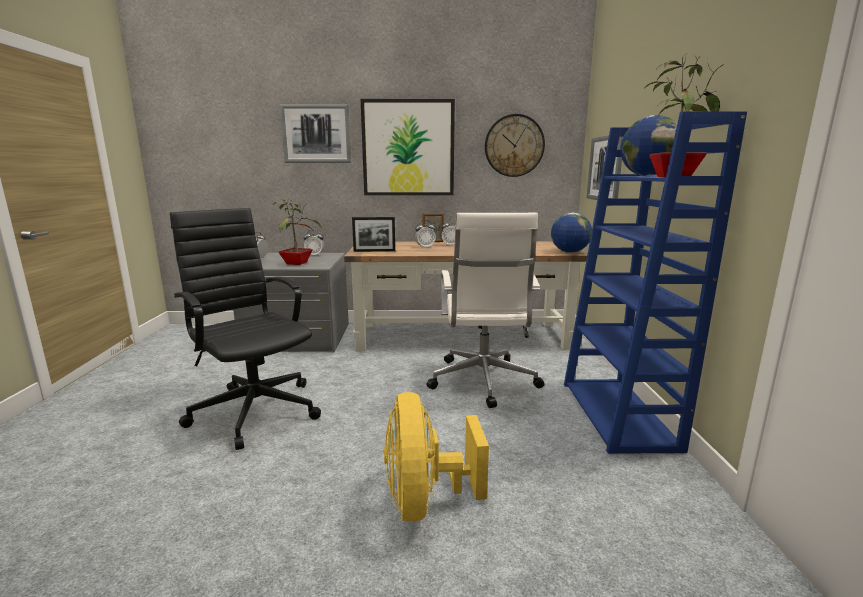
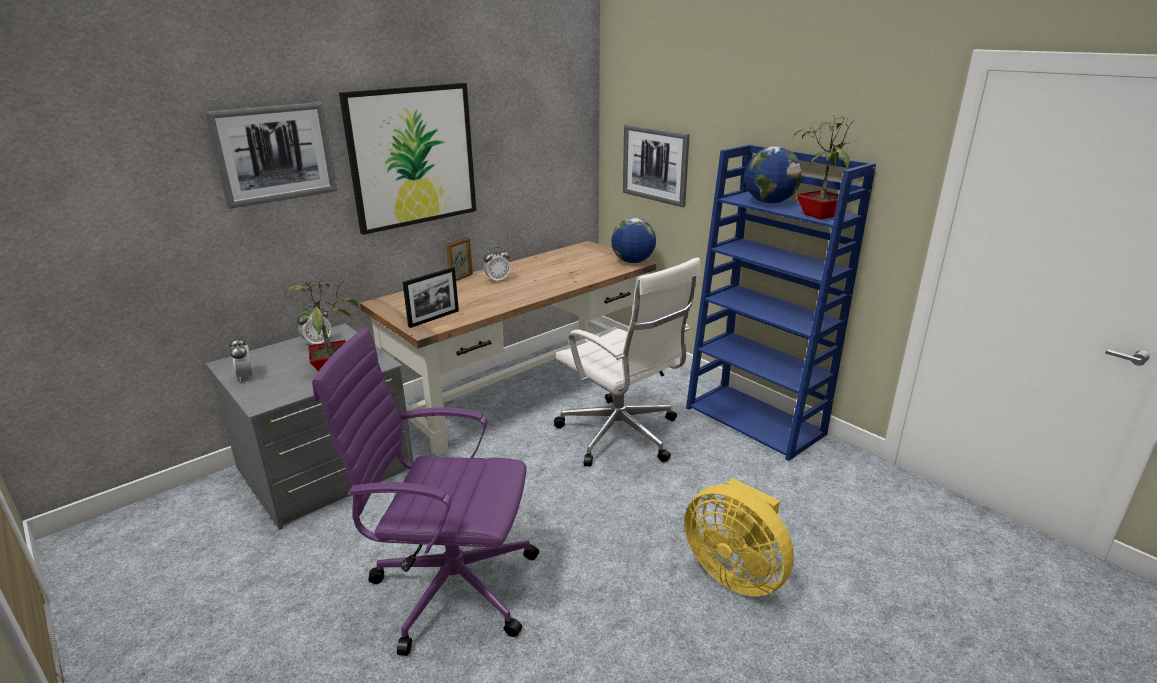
camera: 40 degrees left, 10 degrees up
(255, 409) = (450, 586): black office chair -> purple office chair
(425, 247) = (477, 293): alarm clock -> none
(514, 146) = (534, 136): wall clock -> none

